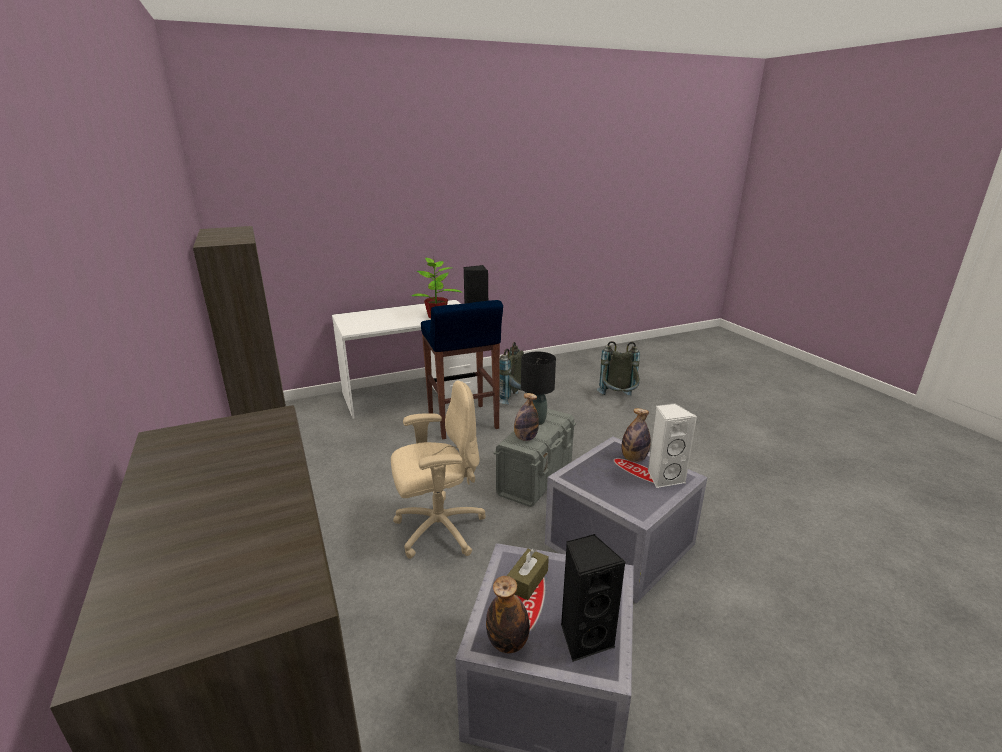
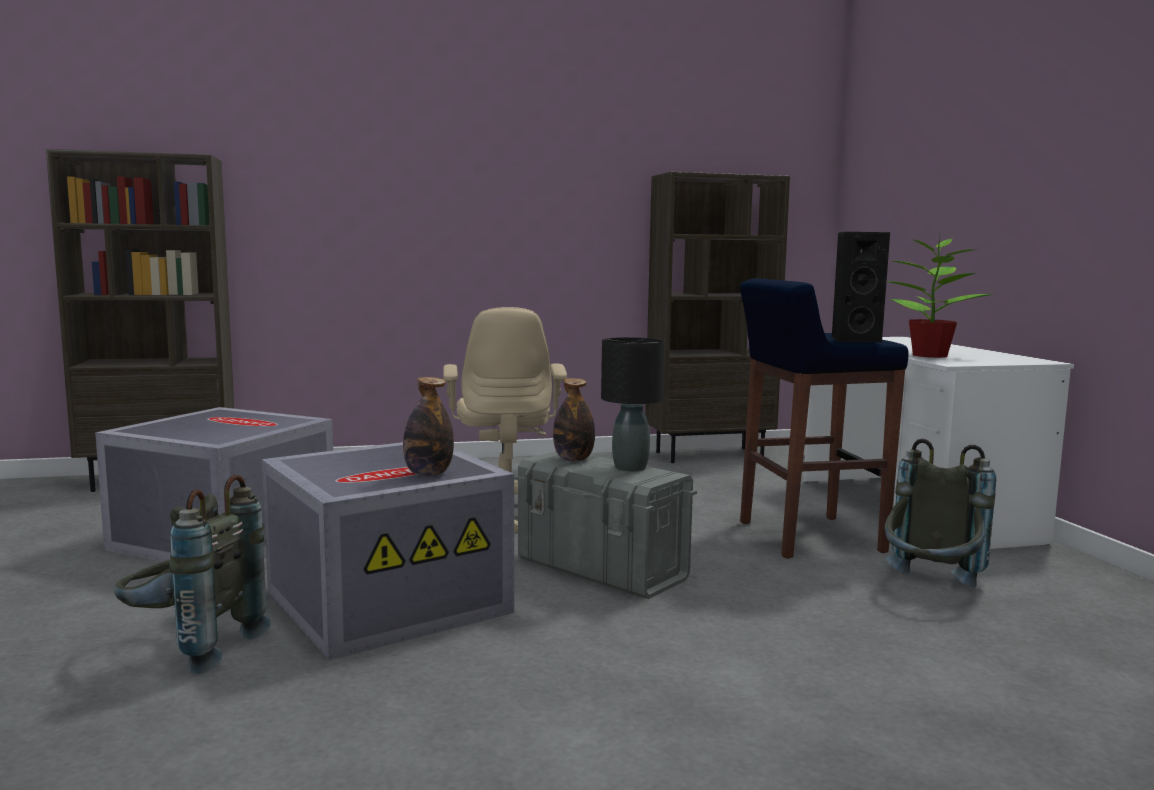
camera: 100 degrees right, 15 degrees down
(508, 643) = (207, 414): bottle -> none
(527, 580) = (264, 422): brown tissue box -> none
(584, 638) = (169, 428): black speaker -> none
(618, 400) = (1009, 711): grey backpack -> grey backpack (190, 648)
(664, 477) = (356, 480): white speaker -> none

